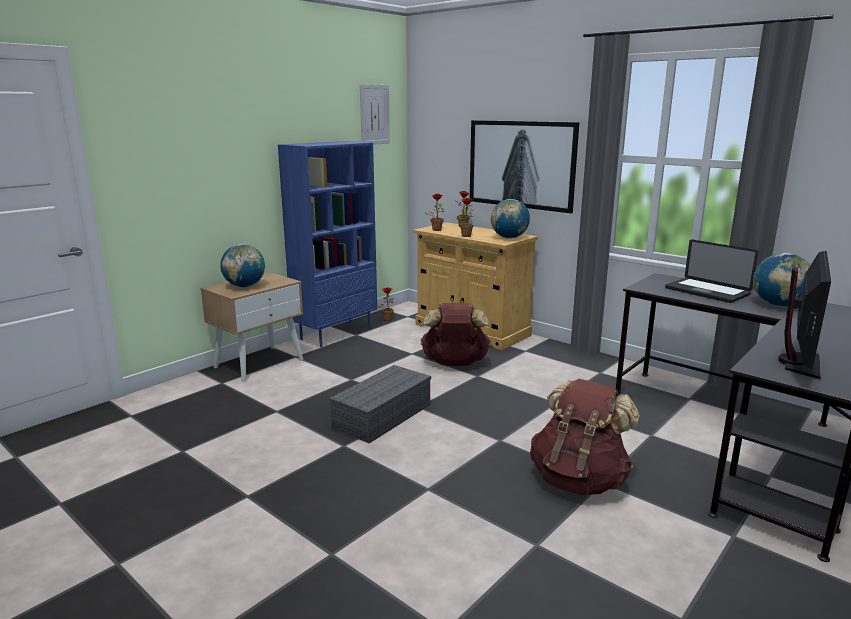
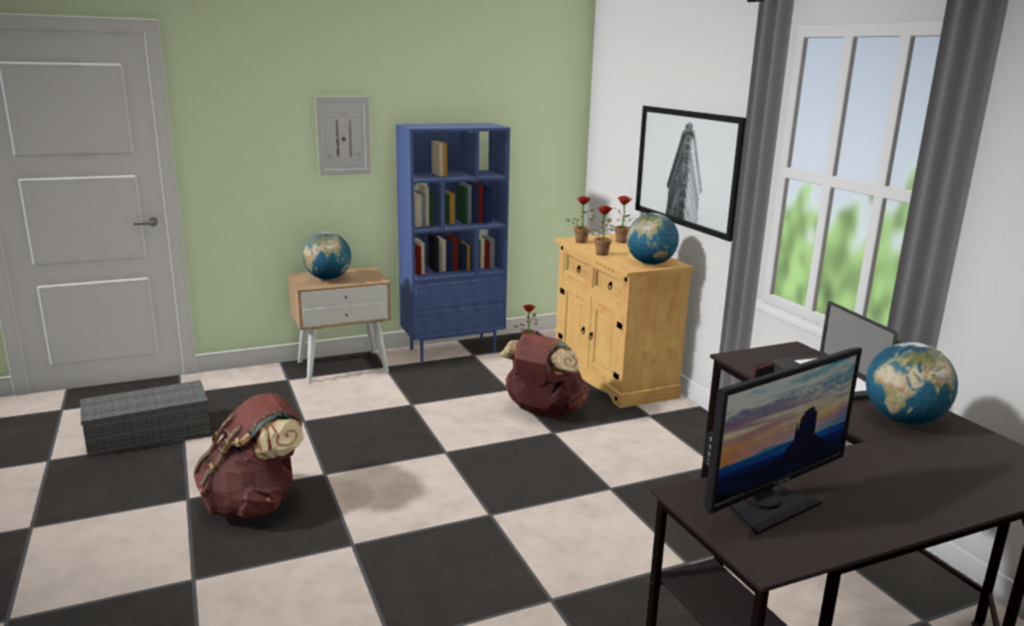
camera: 25 degrees right, 0 degrees up
(374, 114) = (538, 92): picture -> picture (343, 136)
(383, 415) = (399, 451): grey storage box -> grey storage box (150, 432)
(579, 480) = (526, 588): brown backpack -> brown backpack (255, 504)

